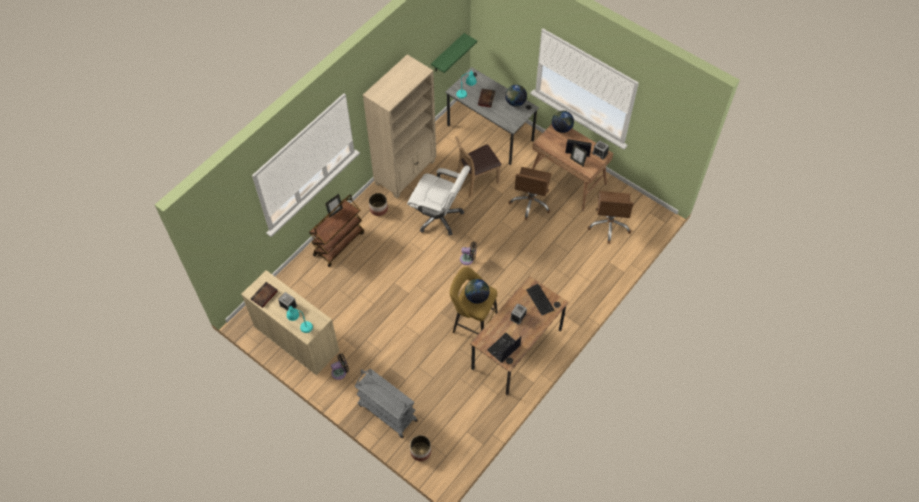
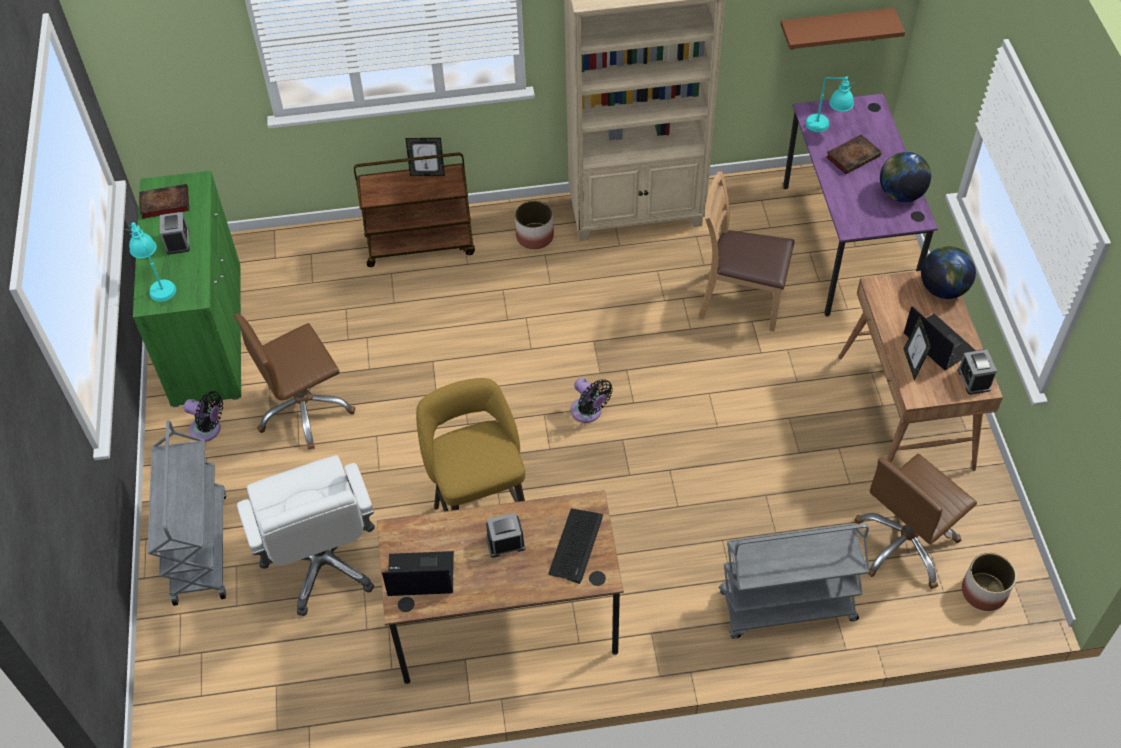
camera: 45 degrees right, 5 degrees down
(296, 339) = (208, 334): beige cabinet -> green cabinet
(420, 451) = (175, 651): planter -> planter (983, 591)
(439, 216) = (615, 313): white office chair -> white office chair (323, 562)
(447, 54) = (835, 29): green shelf -> brown shelf
(476, 297) = (474, 454): globe -> none
(490, 132) = (845, 243): grey desk -> purple desk
(530, 202) = (796, 401): brown office chair -> brown office chair (305, 409)
(595, 273) = (786, 607): none -> grey cart

